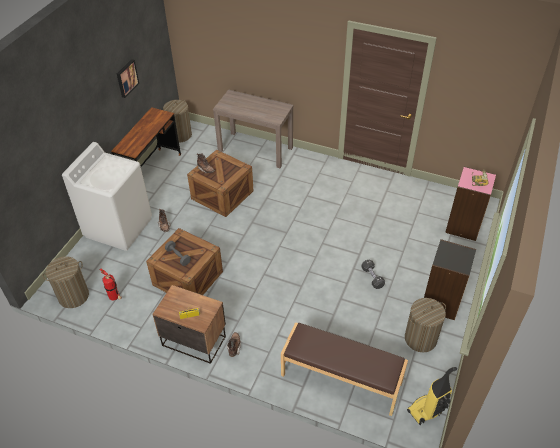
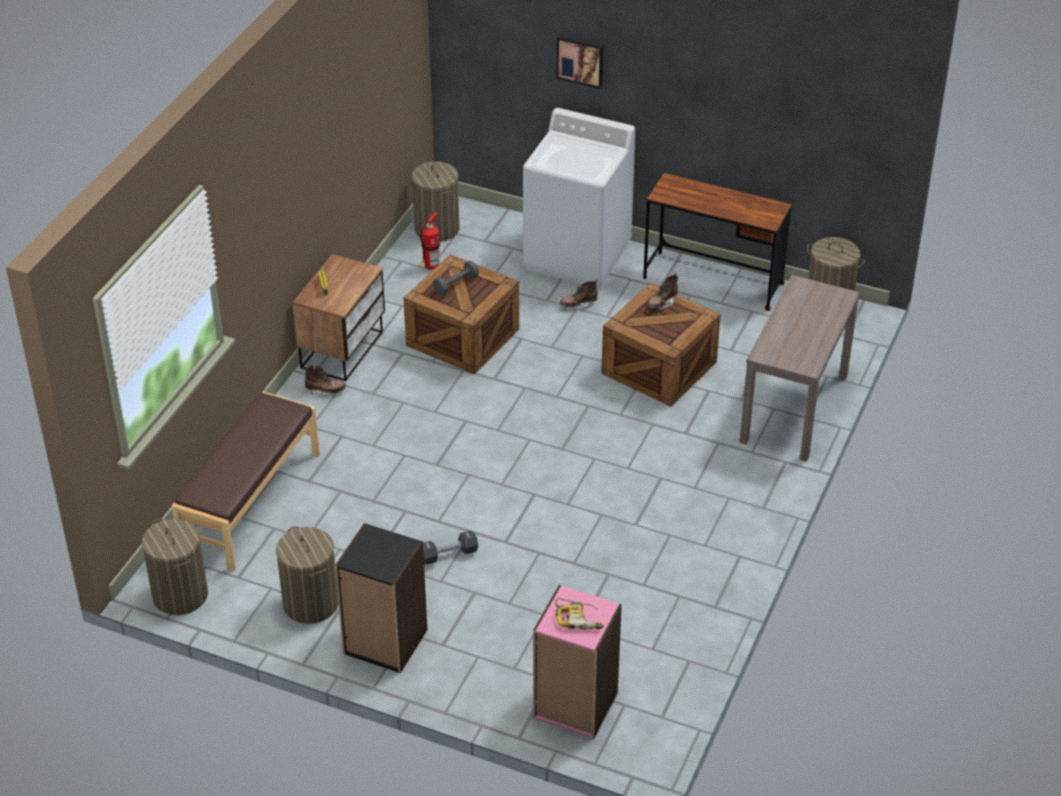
camera: 90 degrees right, 5 degrees down
(126, 78) = (759, 116): picture -> picture (580, 60)
(427, 410) = (180, 595): vacuum cleaner -> laundry basket

